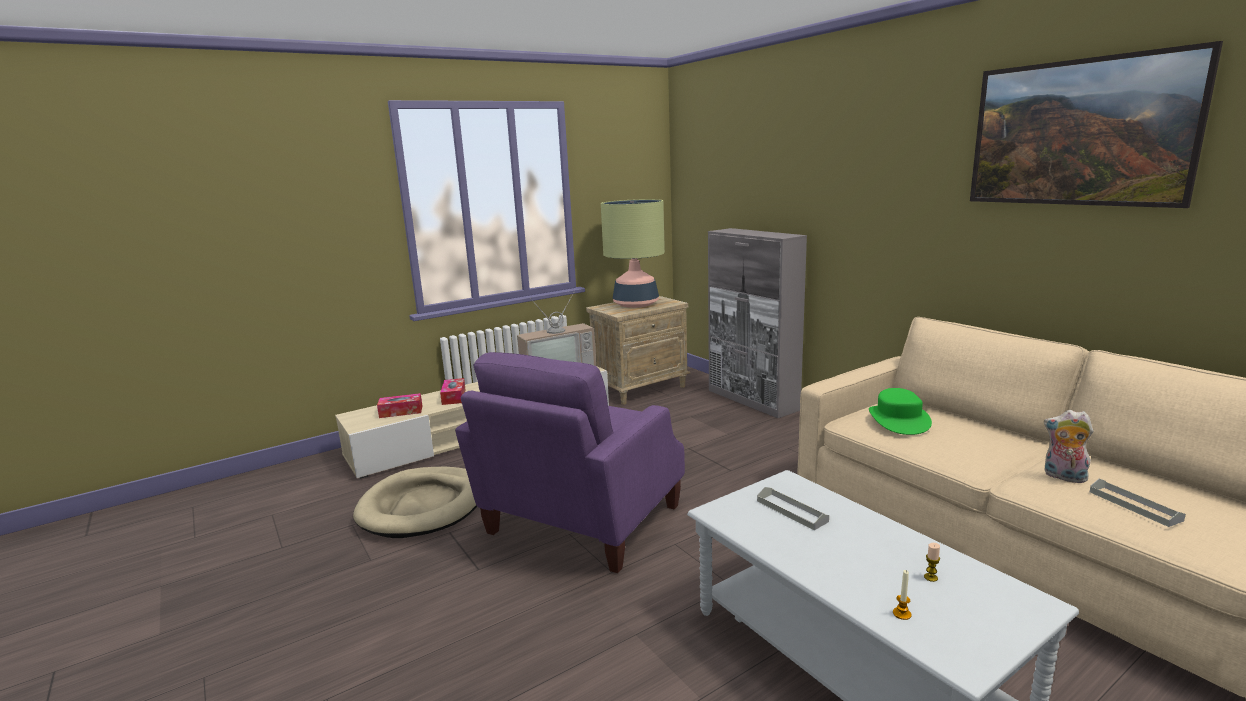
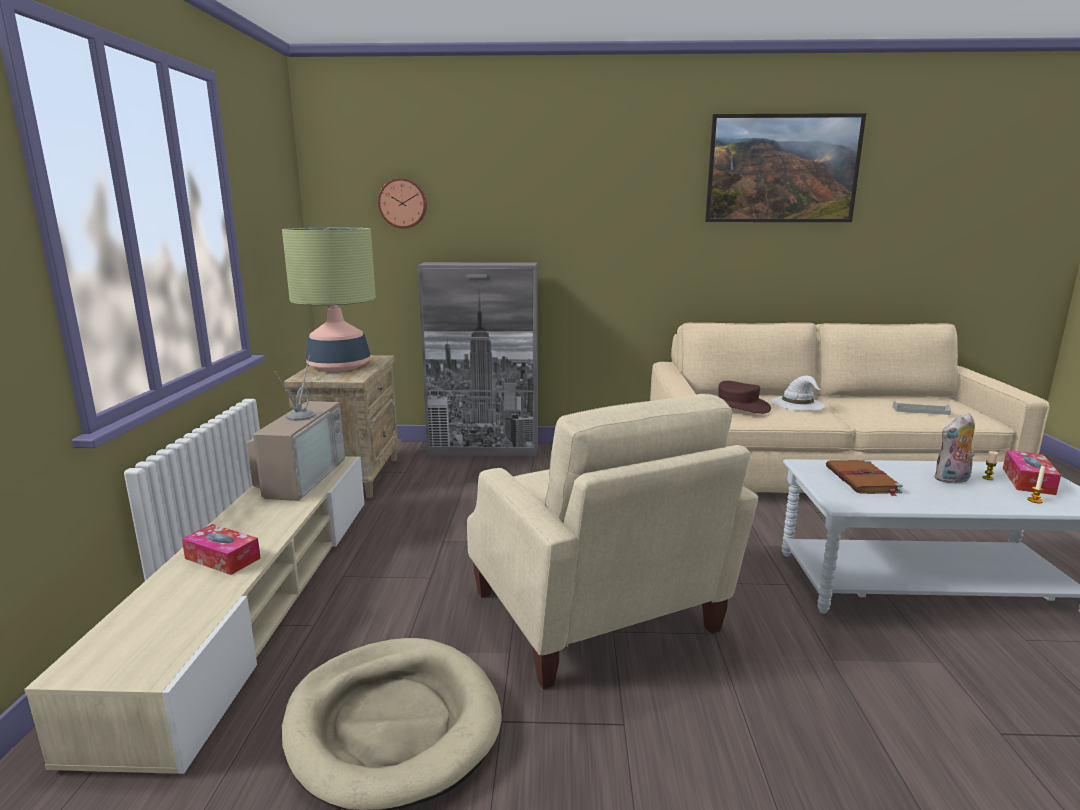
camera: 55 degrees left, 0 degrees up
(401, 411) = (178, 615): tissue box -> tissue box (1028, 481)
(580, 522) = (597, 615): purple armchair -> beige armchair
(722, 177) = (403, 203): none -> wall clock
(791, 511) = (862, 480): grey tray -> brown book
(898, 420) = (737, 406): green hat -> brown hat
(979, 440) = (798, 403): none -> white hat
(1063, 477) = (869, 409): plush toy -> plush toy (952, 480)

